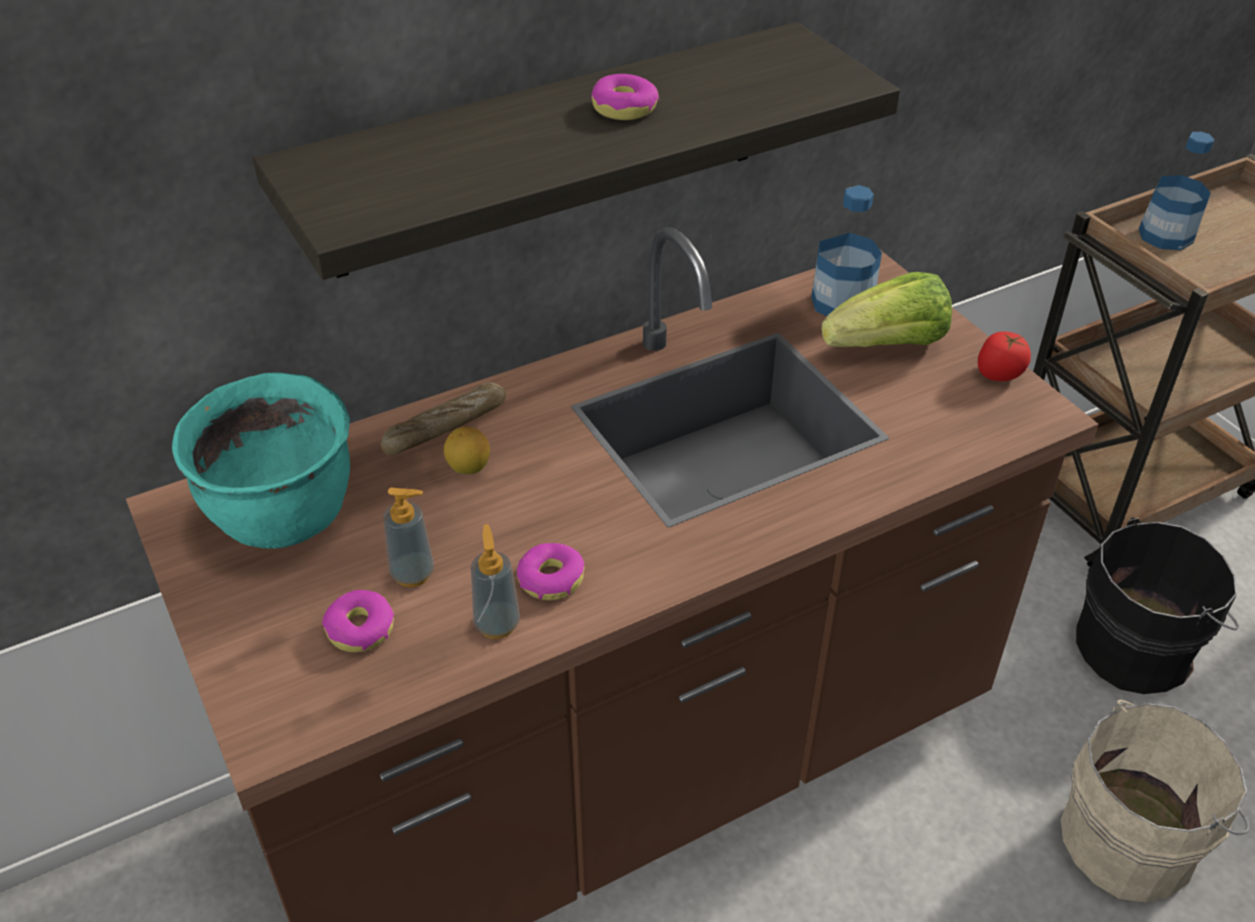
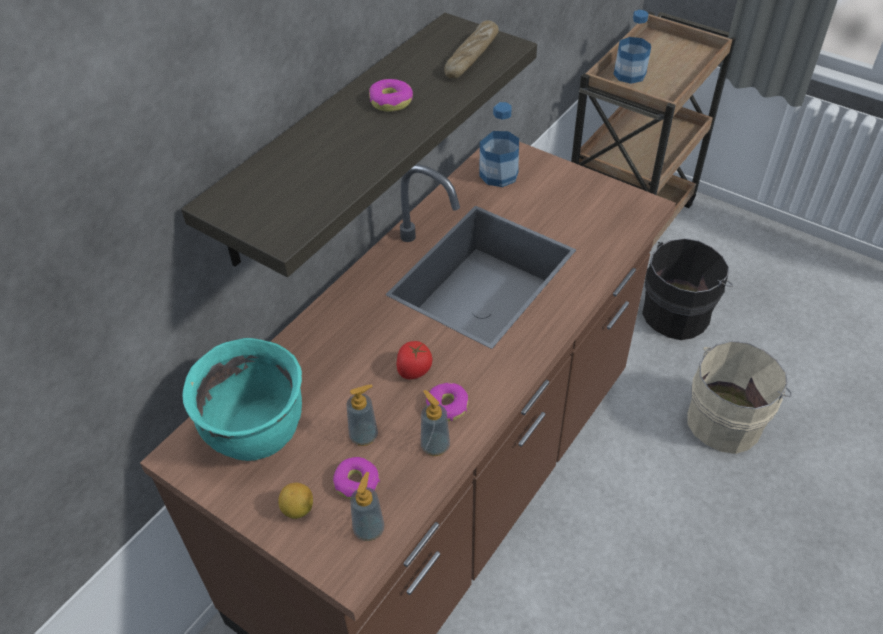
camera: 25 degrees left, 5 degrees up
(333, 695) = (369, 529): none -> soap dispenser
(445, 428) = (318, 336): bread -> bread (472, 57)
(469, 467) = (351, 356): lemon -> lemon (298, 509)
(888, 346) = (541, 193): lettuce -> none
(999, 373) = (609, 190): tomato -> tomato (414, 370)

